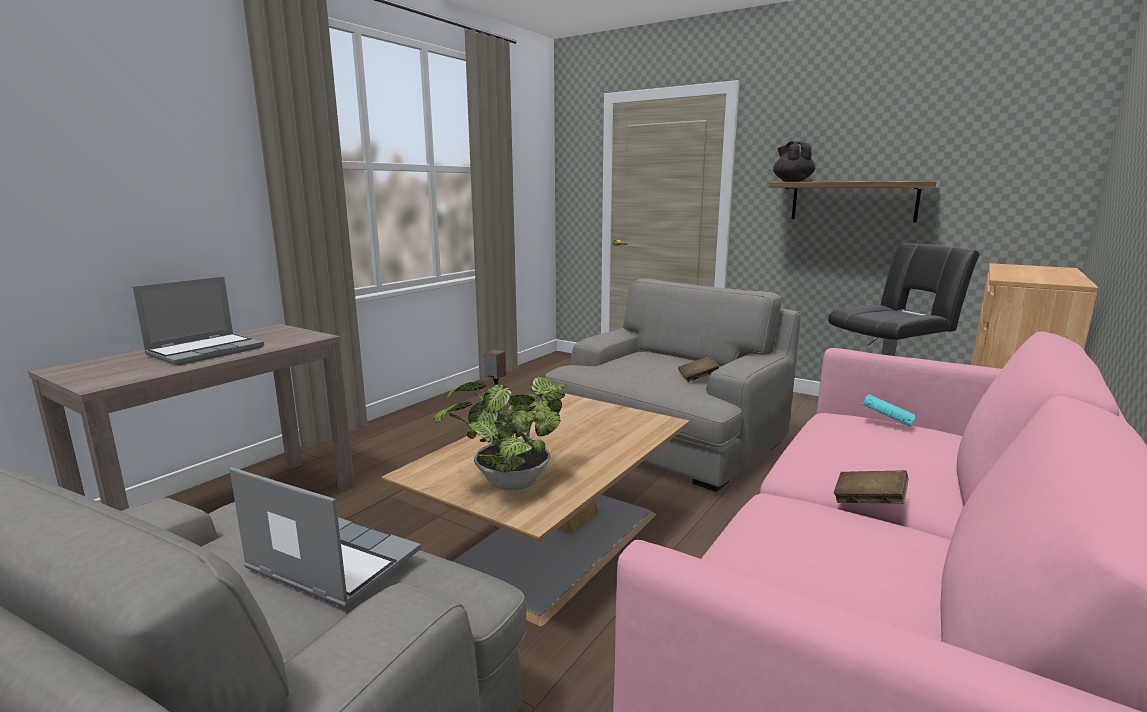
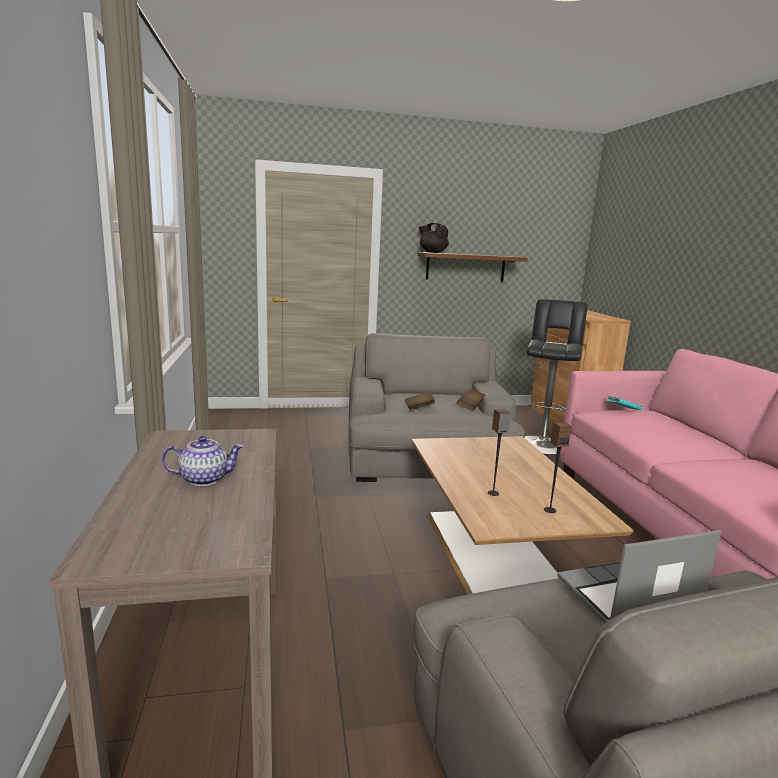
camera: 45 degrees left, 0 degrees up
(207, 351) = (204, 479): laptop -> teapot
(507, 484) = (550, 510): potted plant -> speaker
(868, 502) = (705, 452): brown book -> brown book (419, 408)

